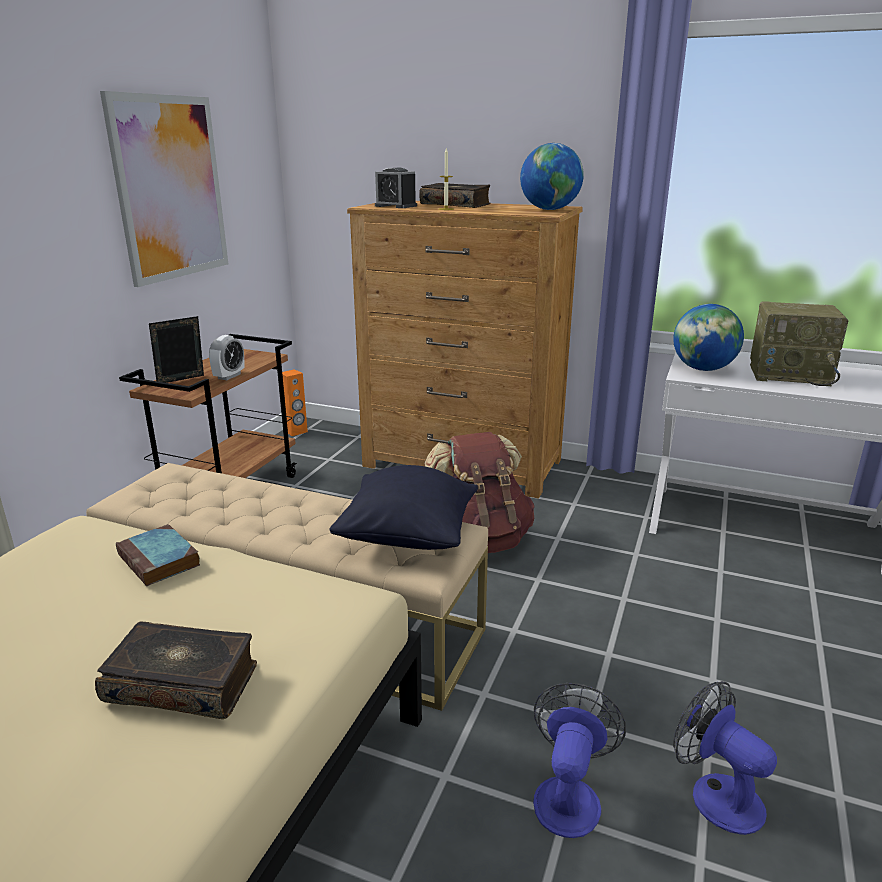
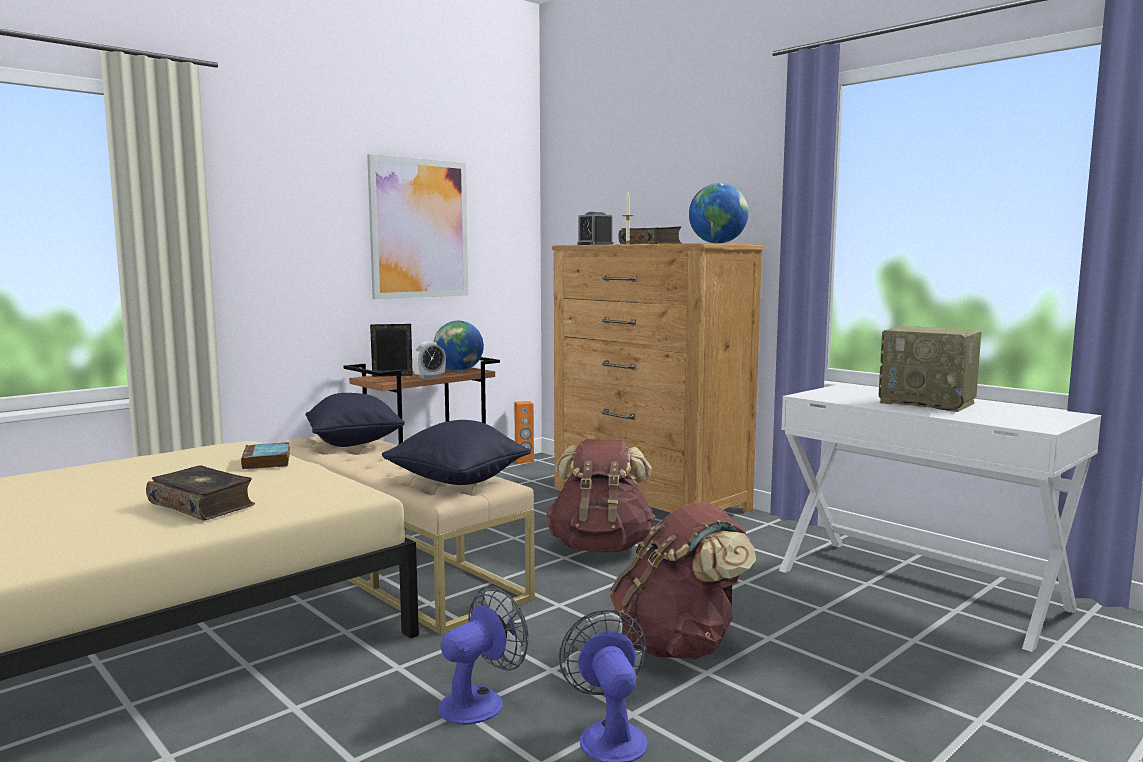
camera: 25 degrees right, 15 degrees down
(204, 488) = (354, 443): none -> black pillow
(662, 653) = (679, 646): none -> brown backpack
(703, 369) = (838, 394): globe -> globe (459, 370)

